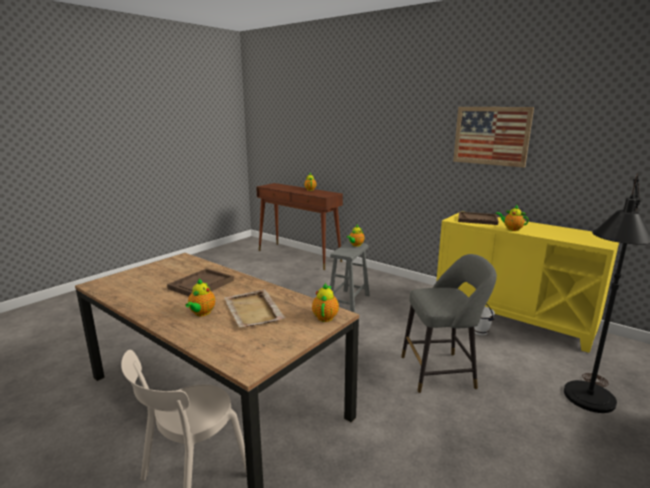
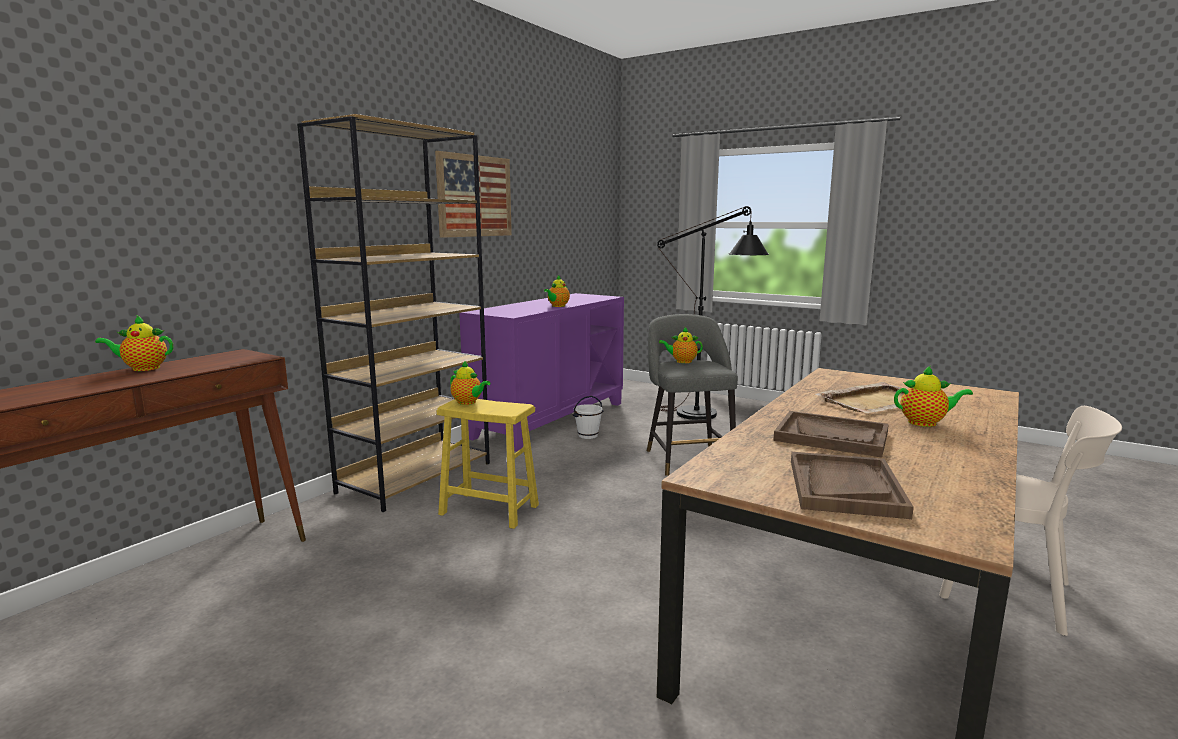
camera: 95 degrees left, 5 degrees down
(325, 317) = (843, 376): teapot -> teapot (682, 361)
(348, 301) = (489, 510): grey stool -> yellow stool
(389, 283) = (416, 477): none -> brown bookcase
(477, 219) = (511, 310): brown tray -> brown tray (844, 487)
(512, 317) = (550, 419): yellow cabinet -> purple cabinet

